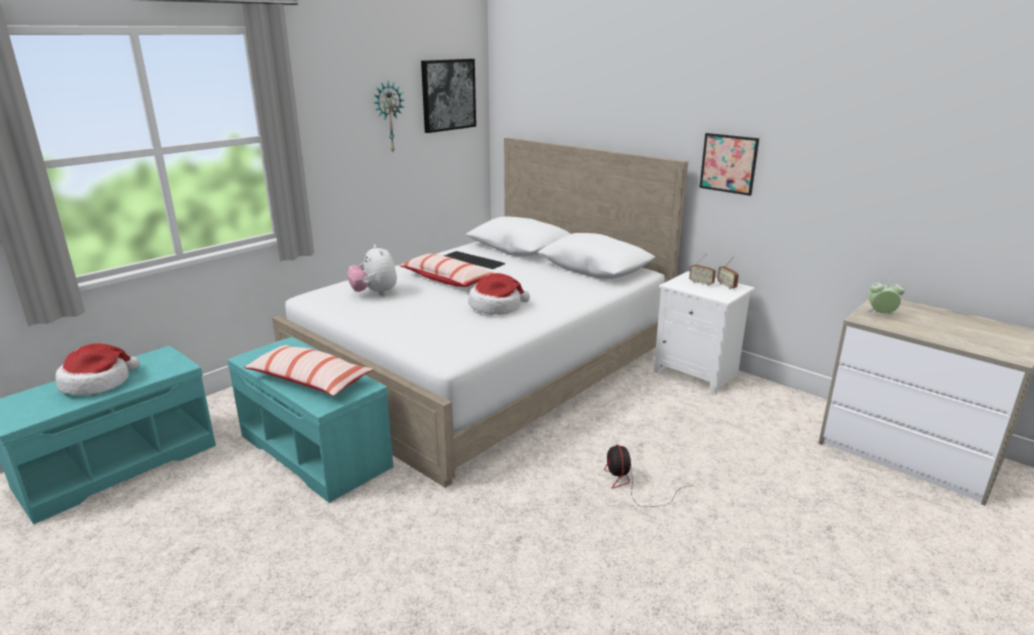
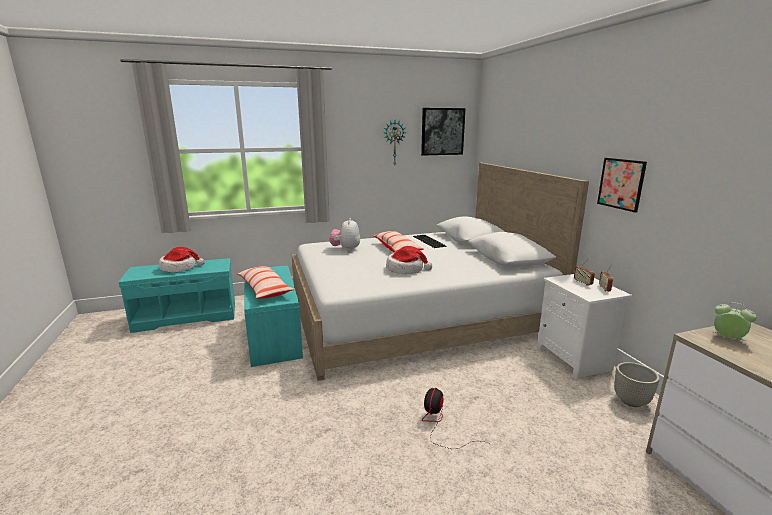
camera: 30 degrees right, 5 degrees down
(775, 400) = (631, 401): none -> grey planter

